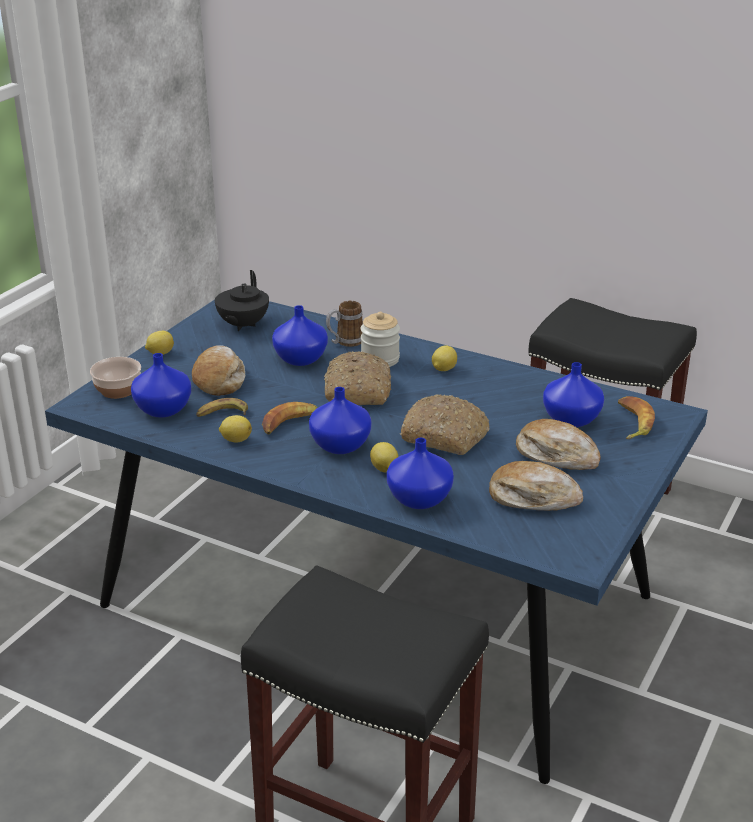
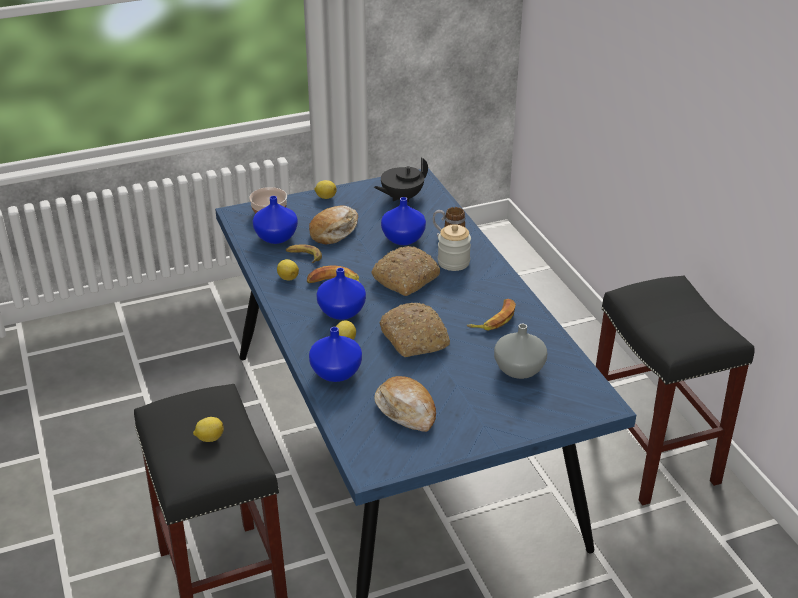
camera: 40 degrees right, 5 degrees up
(443, 369) = (485, 289): lemon -> lemon (209, 438)
(556, 455) = (467, 390): bread -> none
(571, 418) = (520, 369): blue vase -> grey vase
(632, 423) = (559, 394): banana -> banana (494, 319)

